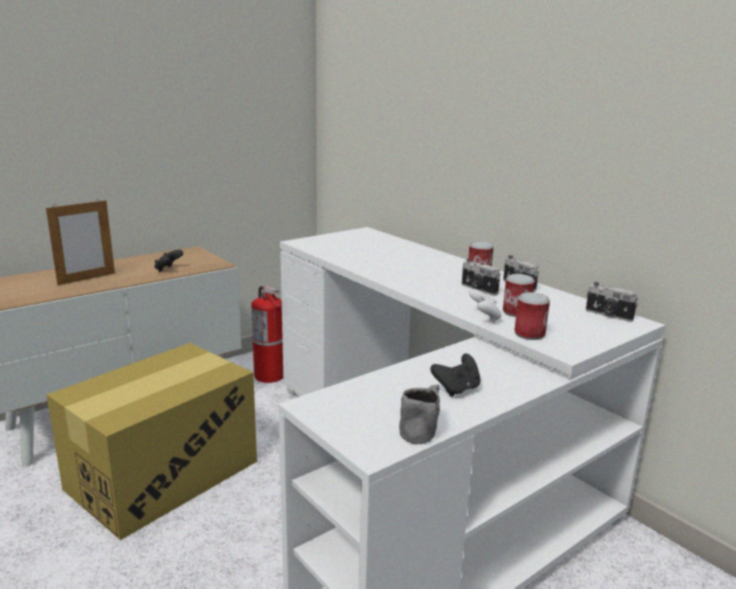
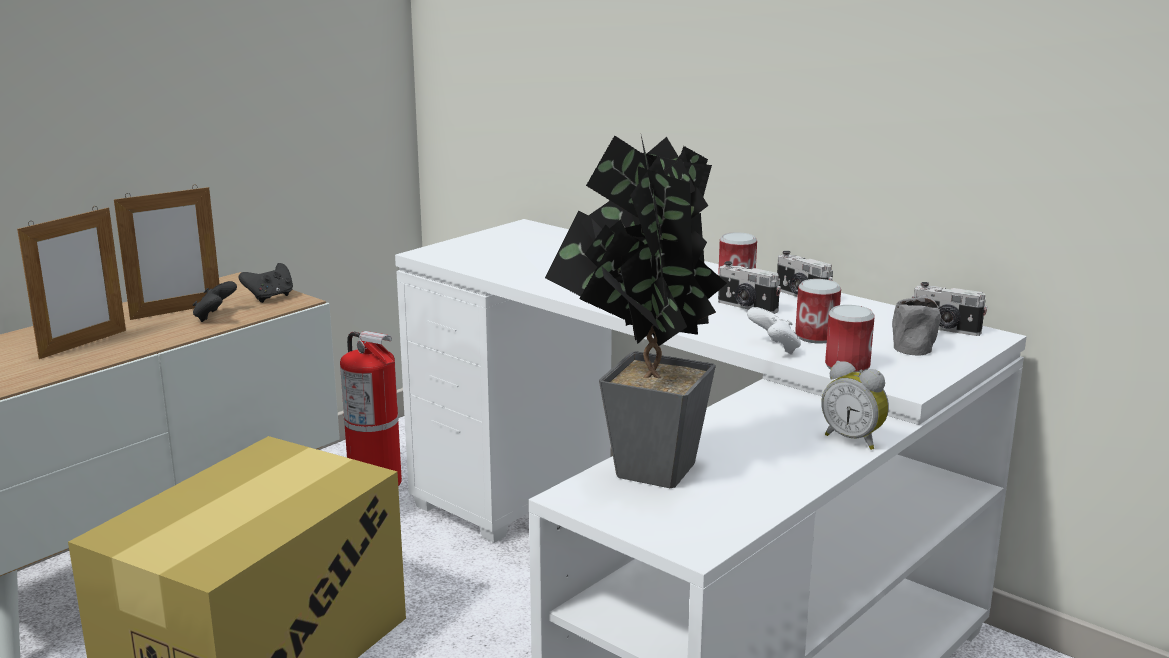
camera: 10 degrees left, 0 degrees up
(149, 265) = (176, 311): none -> picture frame
(363, 394) = (643, 473): none -> potted plant
(422, 429) = (747, 510): grey mug -> grey mug (914, 344)
(457, 389) = (771, 453): black game controller -> black game controller (270, 297)
(519, 385) = (853, 439): none -> alarm clock

